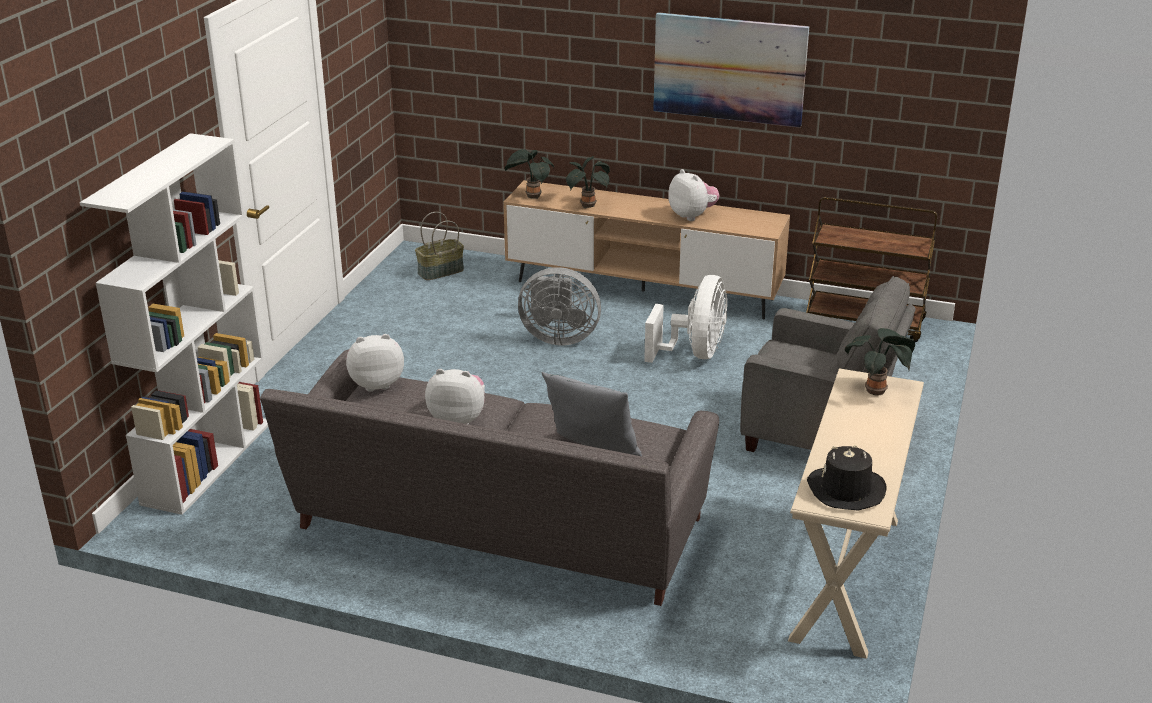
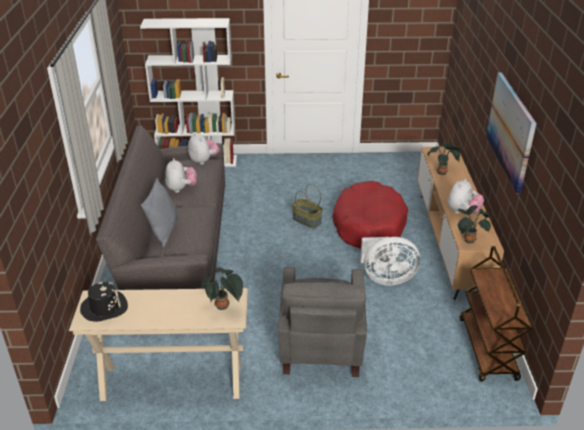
camera: 70 degrees right, 5 degrees up
(440, 272) = (410, 171): basket -> basket (306, 220)
(531, 196) = (436, 153): potted plant -> potted plant (468, 240)
(558, 337) = (368, 224): grey fan -> red dog bed

